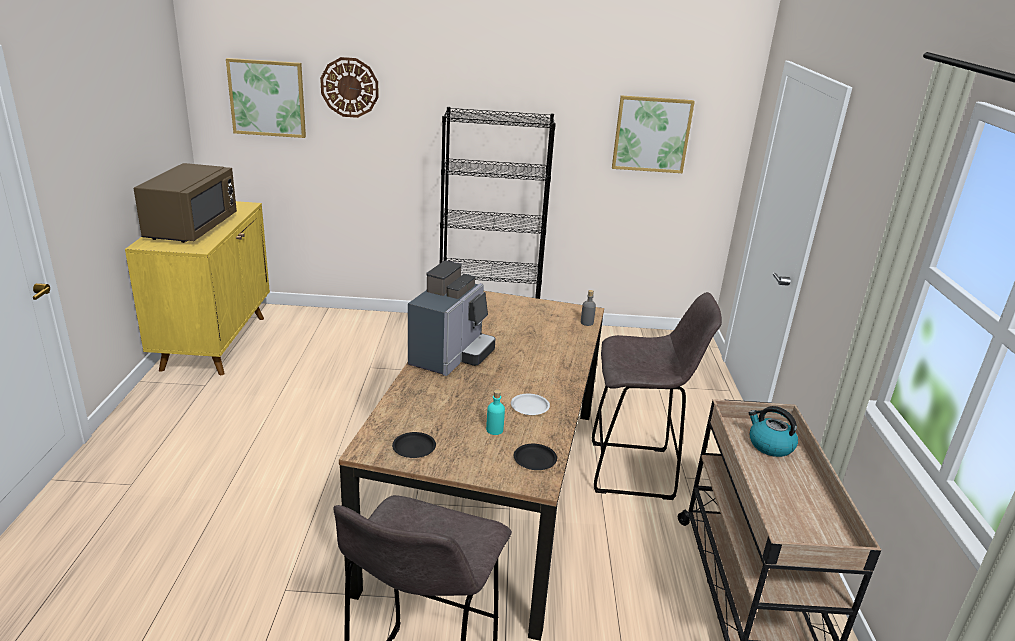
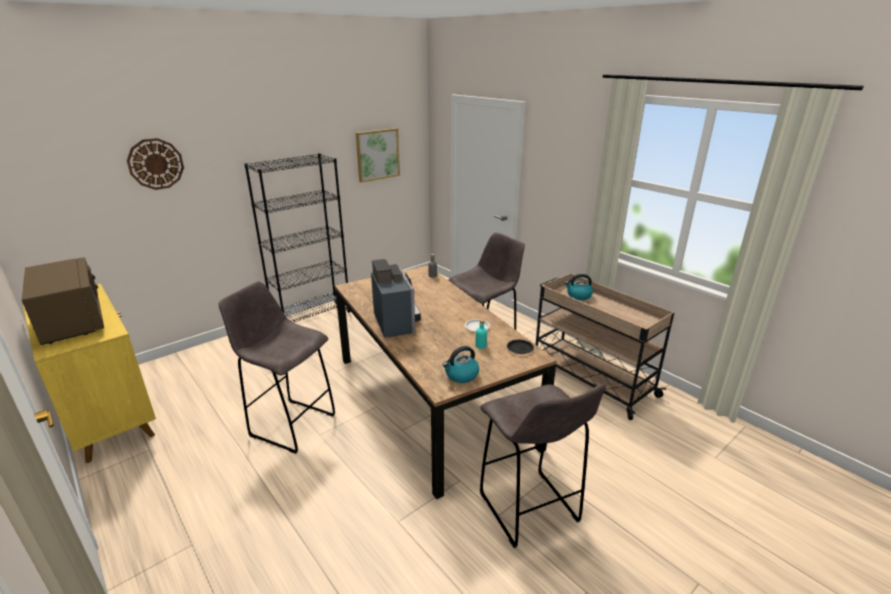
camera: 40 degrees left, 0 degrees up
(267, 98) = (75, 189): picture -> none
(326, 429) = (291, 424): none -> grey stool
(414, 448) = (461, 375): black plate -> kettle

